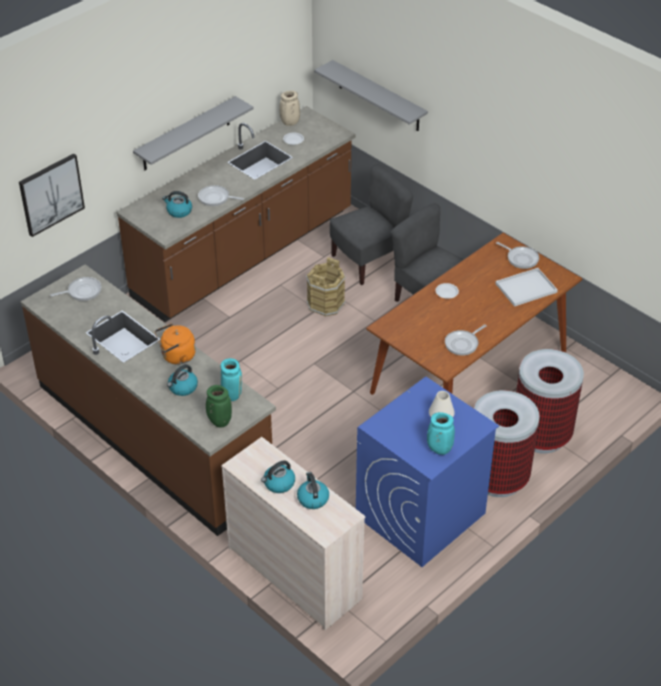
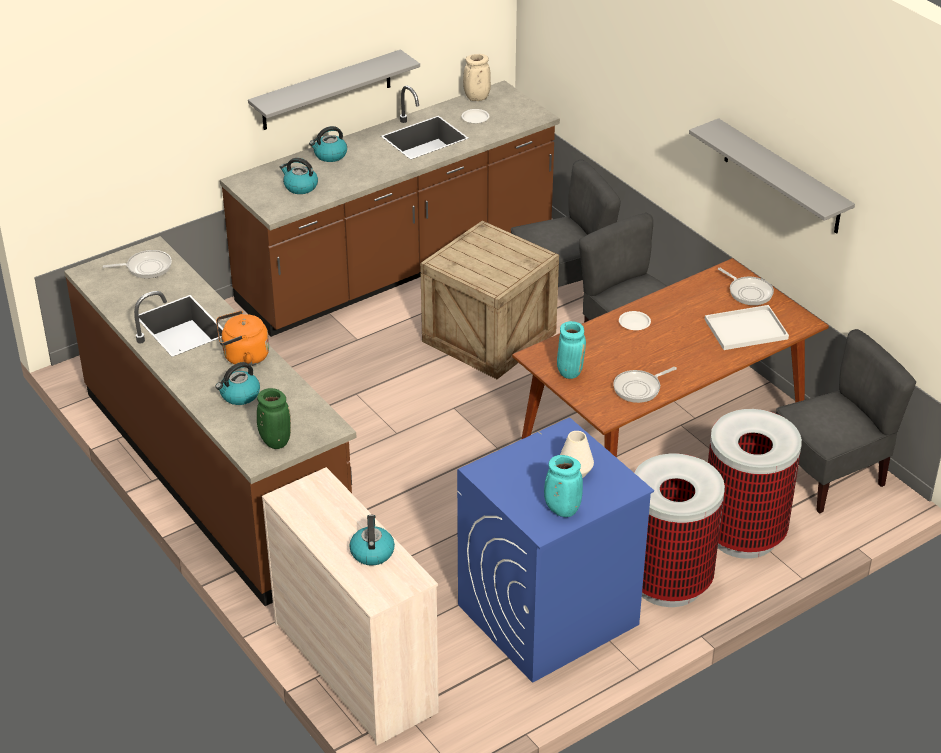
camera: 10 degrees right, 5 degrees down
(51, 194) = (127, 139): picture -> none
(216, 198) = (353, 176): frying pan -> none
(231, 395) = (301, 411): turquoise vase -> turquoise vase (569, 372)
(279, 484) = (331, 528): kettle -> kettle (330, 155)
(326, 304) = (489, 337): brown bucket -> crate
(378, 96) = (591, 67): grey shelf -> grey shelf (782, 177)
(590, 383) = (829, 476): none -> grey chair

